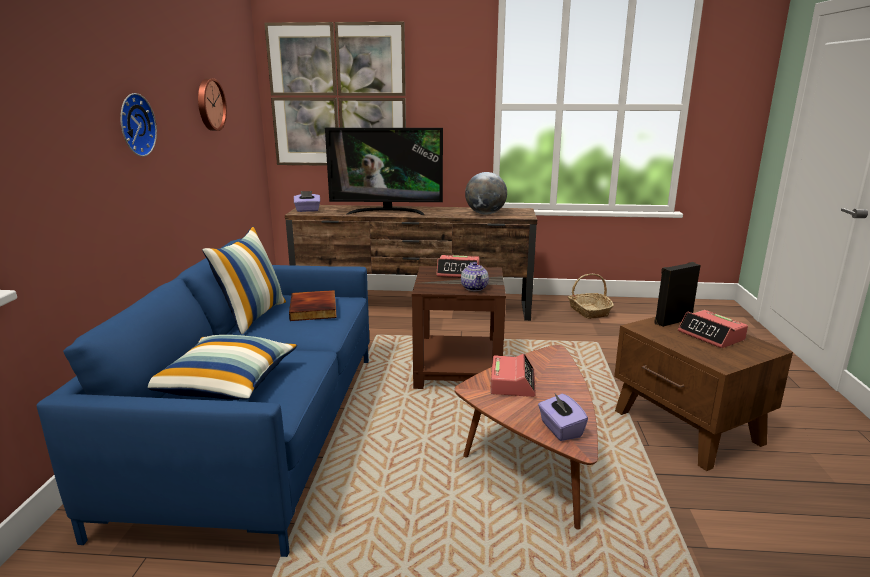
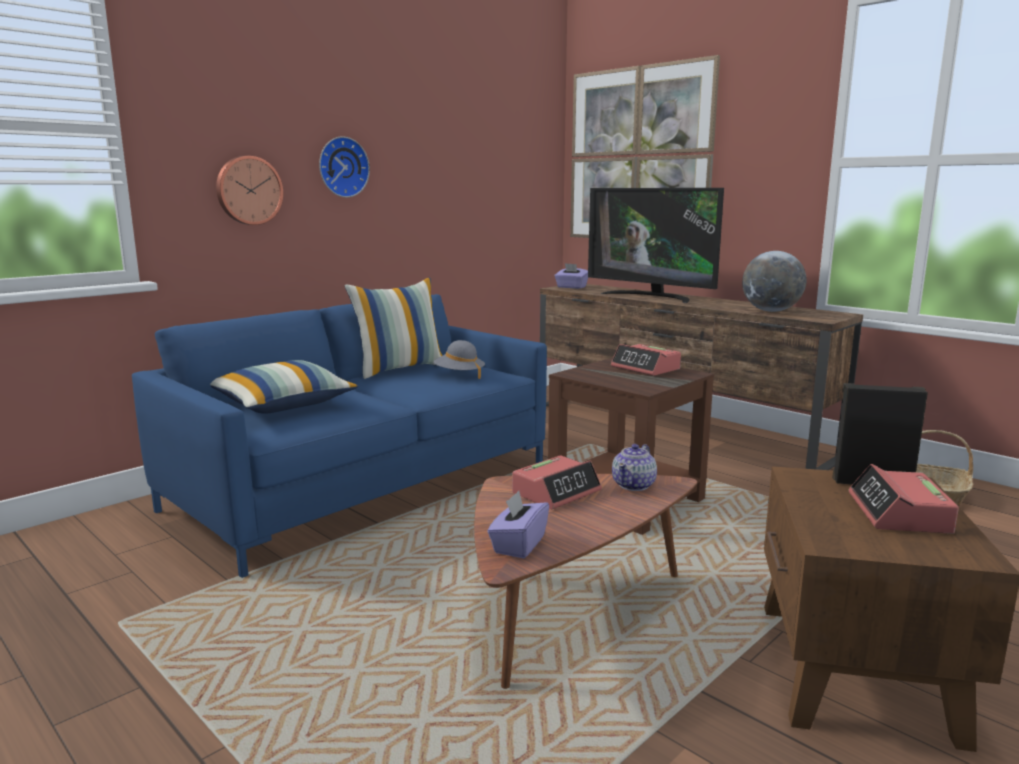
camera: 40 degrees right, 5 degrees down
(209, 104) = (465, 159): wall clock -> wall clock (248, 190)
(315, 309) = (459, 375): book -> grey hat
(474, 288) = (629, 383): teapot -> teapot (634, 485)

